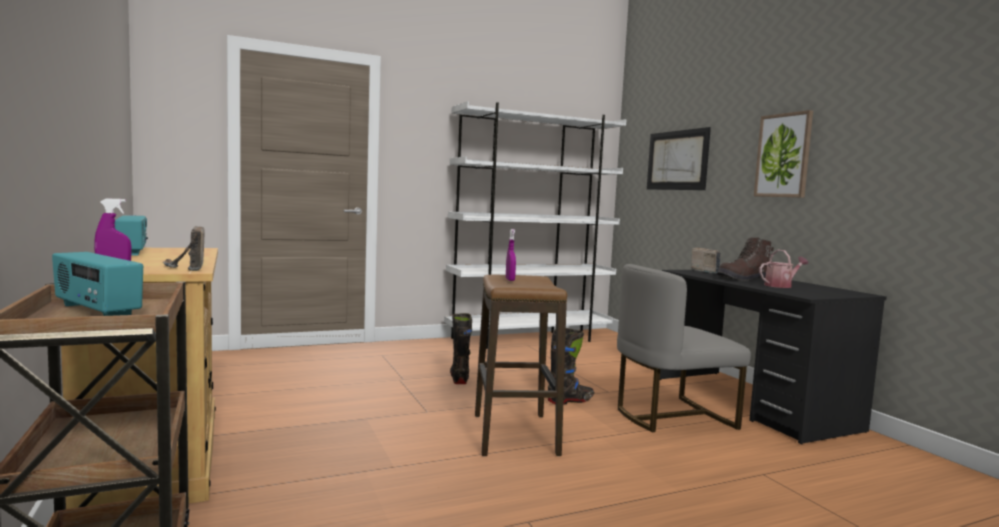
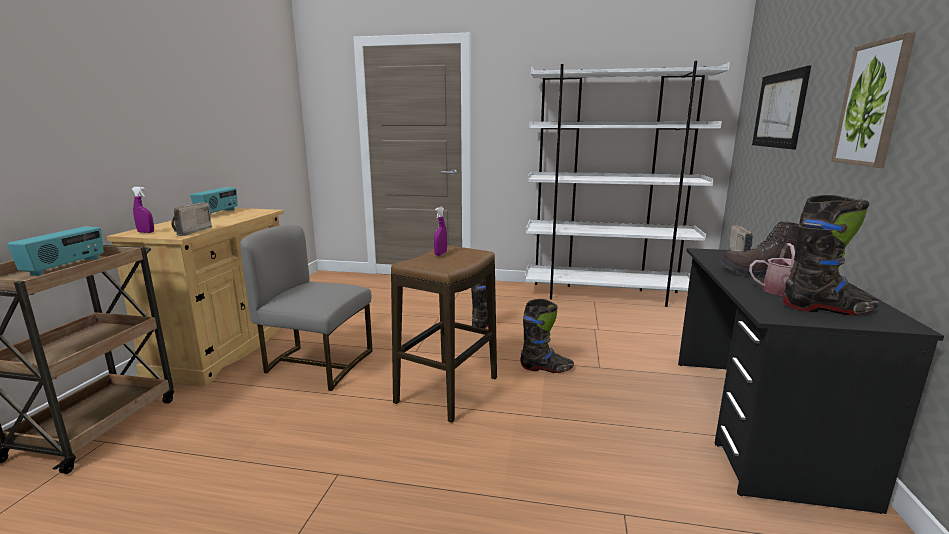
camera: 35 degrees right, 10 degrees up
(96, 311) = (65, 267): radio -> radio turned 150 degrees counterclockwise
(671, 416) = (625, 412): grey chair -> grey chair (316, 364)
(820, 291) = (827, 309): none -> black boot

